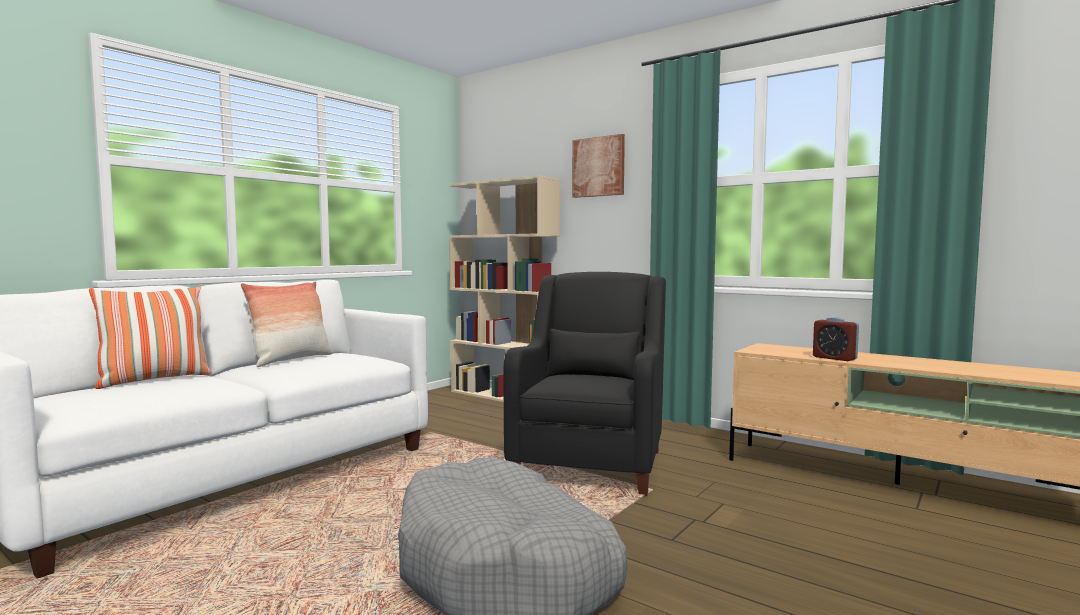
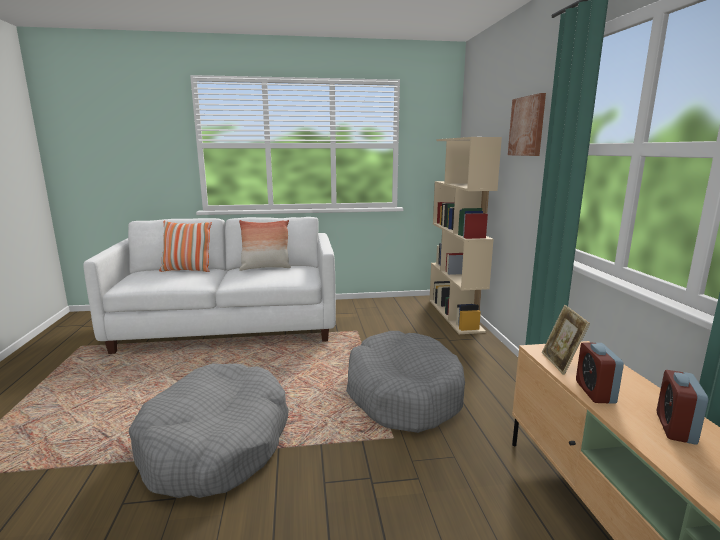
camera: 45 degrees right, 10 degrees up
(590, 461) = (403, 394): black armchair -> grey dog bed
(781, 353) = (561, 363): none -> picture frame
(899, 360) = (675, 428): none -> alarm clock

